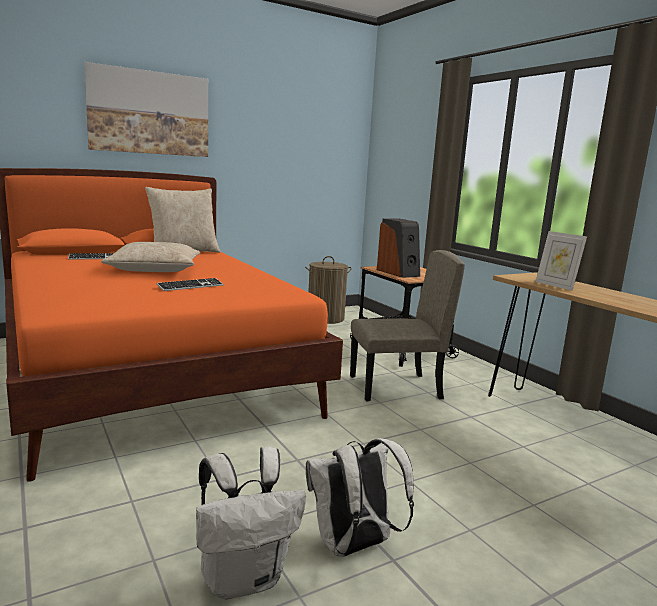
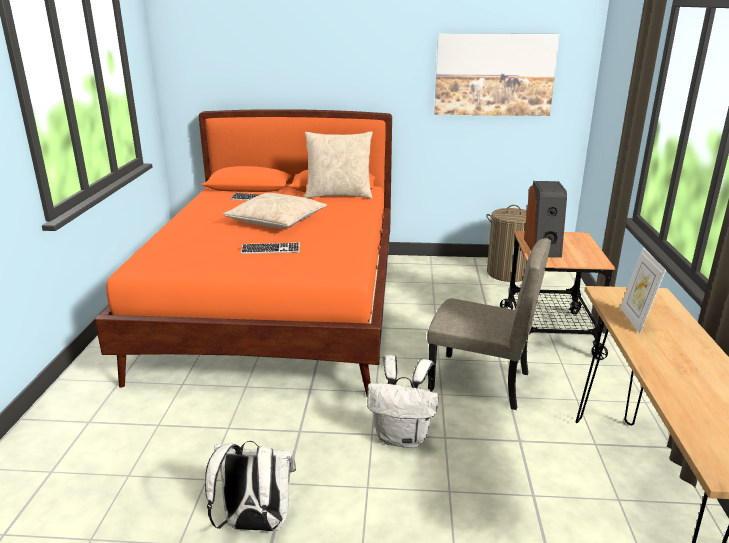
camera: 35 degrees right, 10 degrees up
(149, 113) = (329, 51): picture -> picture (494, 74)
(244, 578) = (162, 513): white backpack -> white backpack (403, 437)

